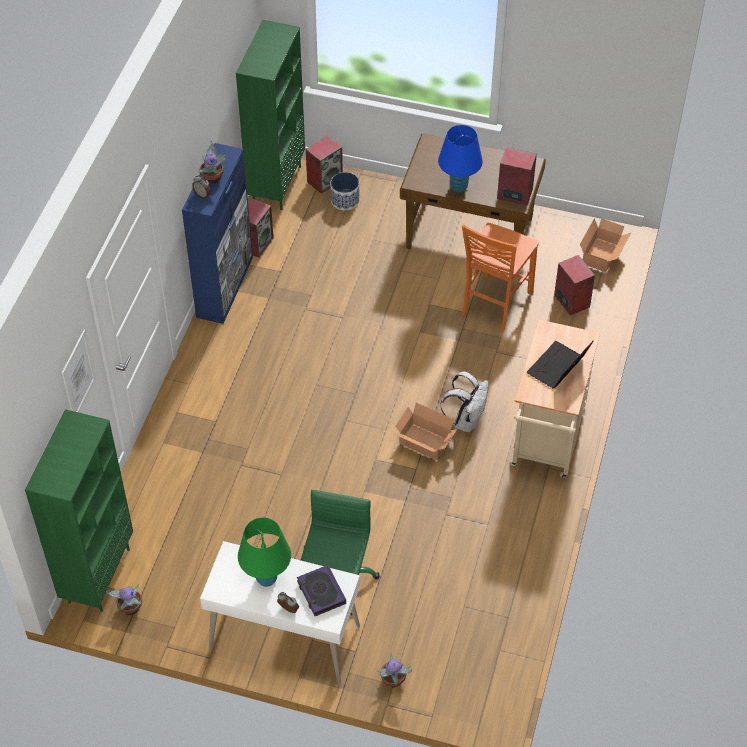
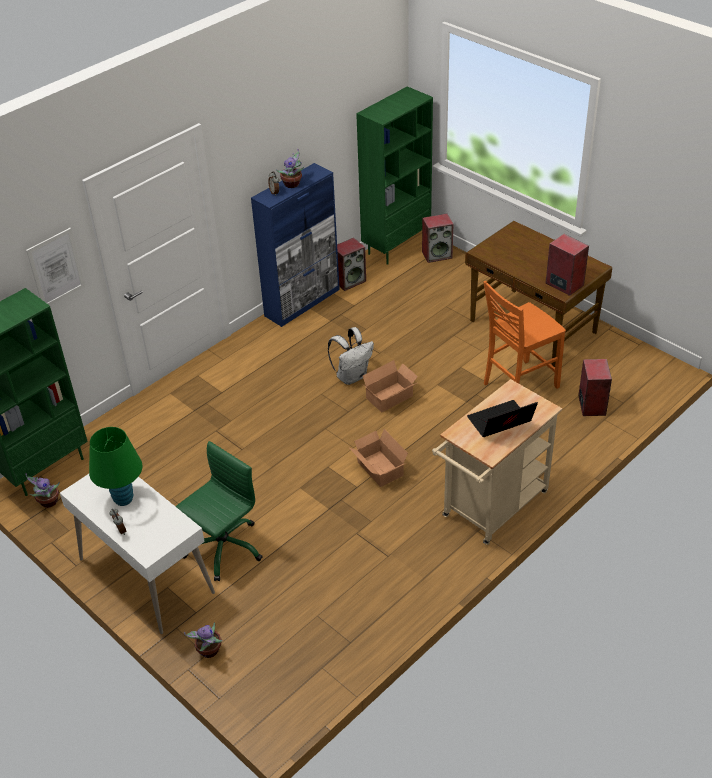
camera: 30 degrees right, 10 degrees down
(321, 592) = (158, 528): book -> none
(345, 200) = (443, 273): planter -> none
(458, 187) = (517, 265): blue table lamp -> none
(466, 420) = (429, 465): white backpack -> white backpack (352, 376)
(603, 255) = (646, 379): cardboard box -> cardboard box (391, 397)

